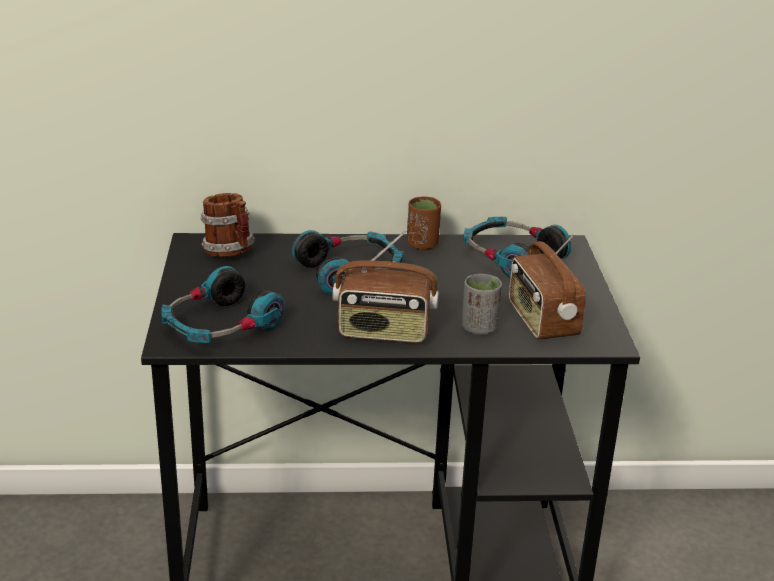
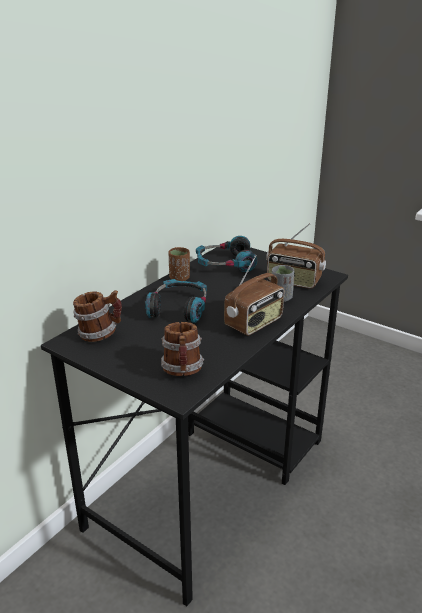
camera: 50 degrees left, 0 degrees up
(220, 326) = (183, 371): headphones -> mug

